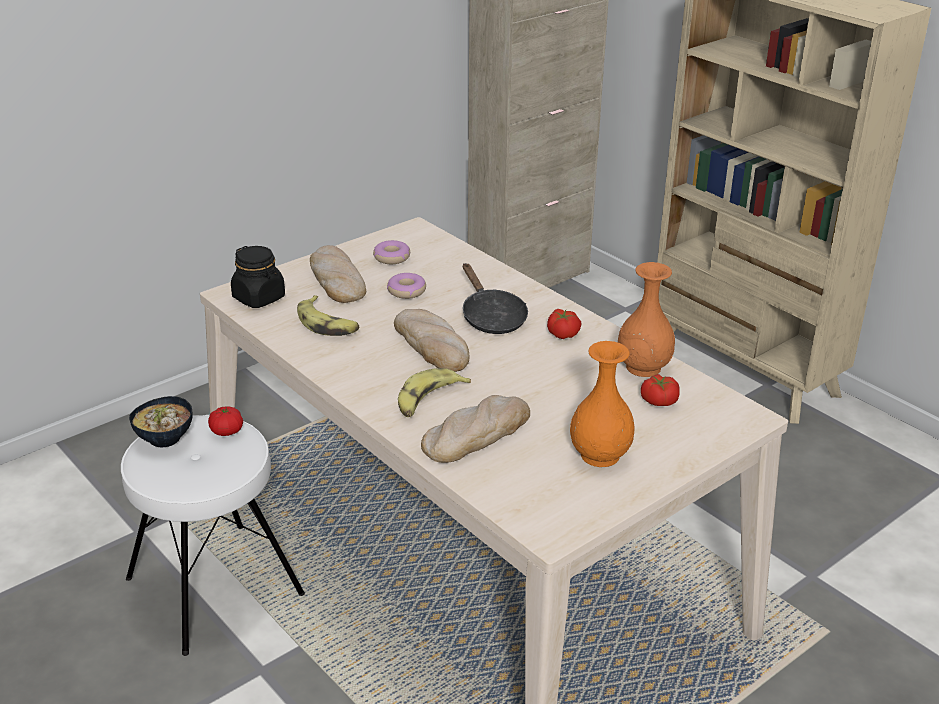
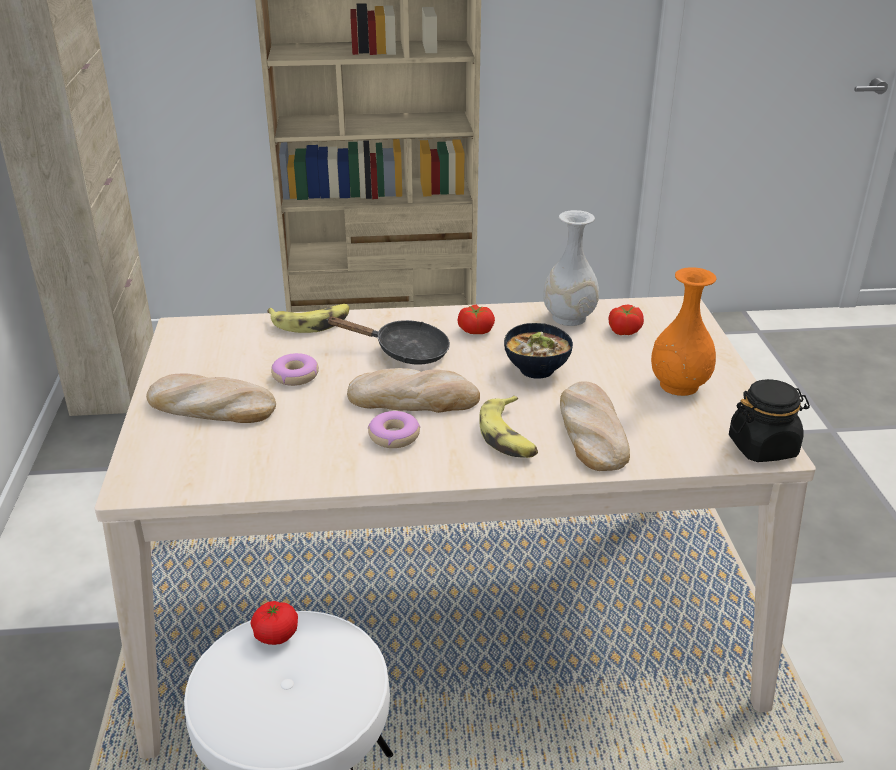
camera: 55 degrees left, 0 degrees up
(166, 438) = (231, 694): bowl -> bowl (537, 369)
(259, 298) = (175, 469): black jar -> black jar (763, 447)
(328, 324) = (295, 443): banana -> banana (311, 323)
(392, 257) = (218, 360): donut -> donut (394, 436)
(643, 367) = (568, 318): orange vase -> white vase

